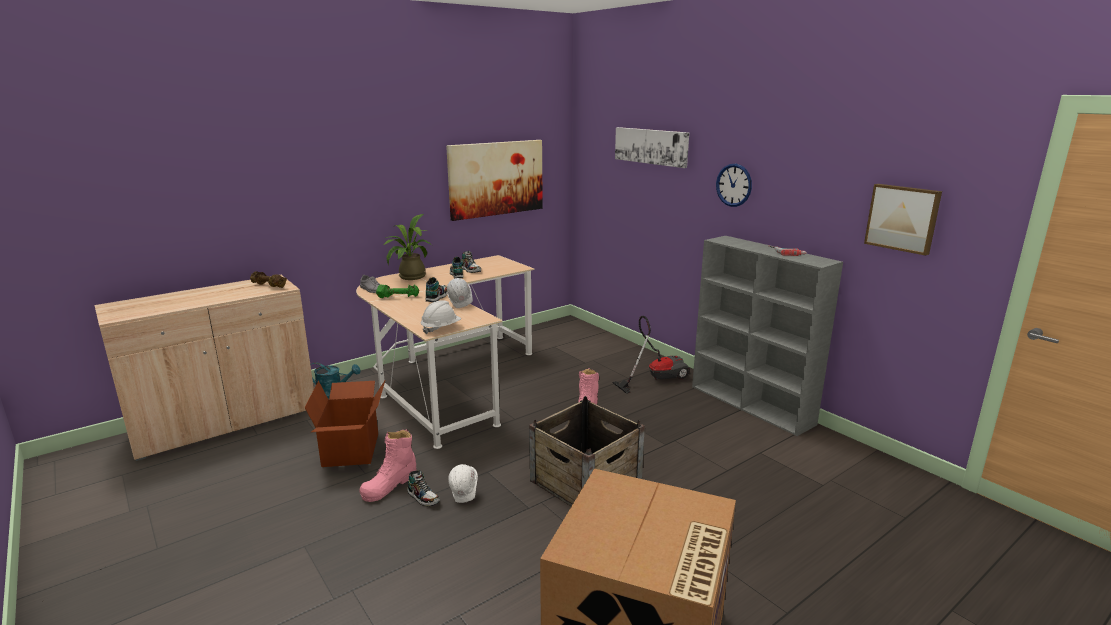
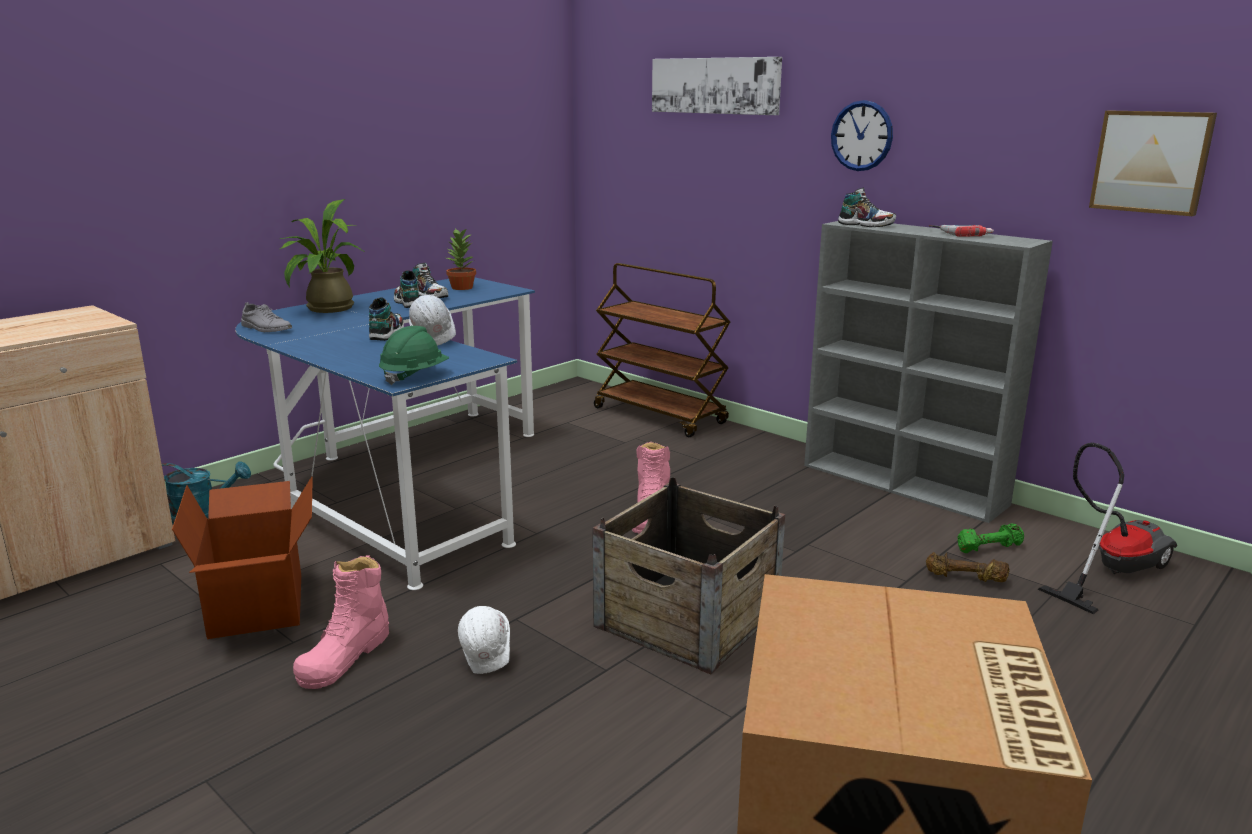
camera: 10 degrees left, 0 degrees up
(268, 286) = (73, 321): brown dumbbell -> brown dumbbell (965, 578)
(398, 297) = (317, 336): green dumbbell -> green dumbbell (988, 548)
(423, 497) = (413, 672): shoe -> shoe (866, 225)
(441, 328) = (414, 376): white hard hat -> green hard hat
(447, 381) = (402, 484): beige desk -> blue desk
(492, 264) = (462, 288): none -> potted plant
(496, 178) = (458, 146): picture -> none
(613, 346) = (660, 416): none -> brown cart
(655, 378) = (743, 456): vacuum cleaner -> vacuum cleaner (1109, 570)

